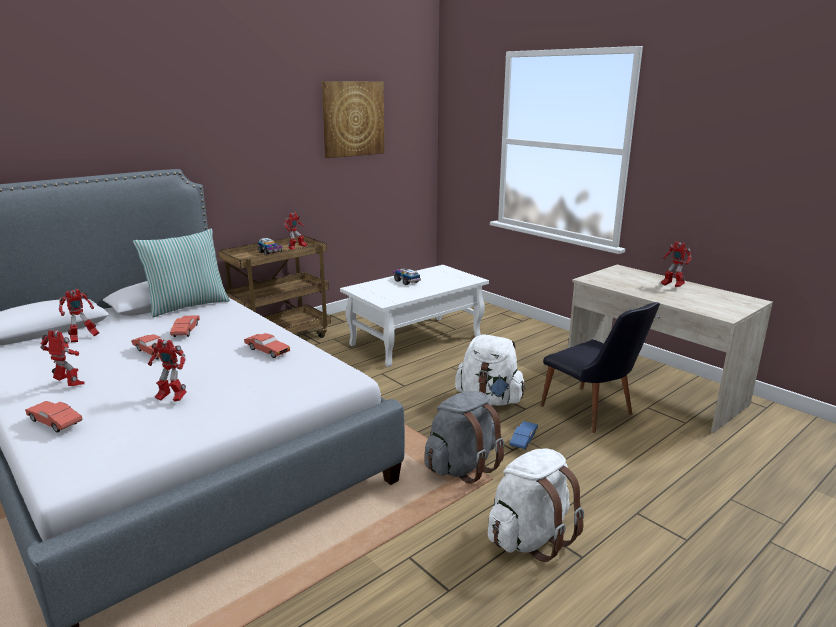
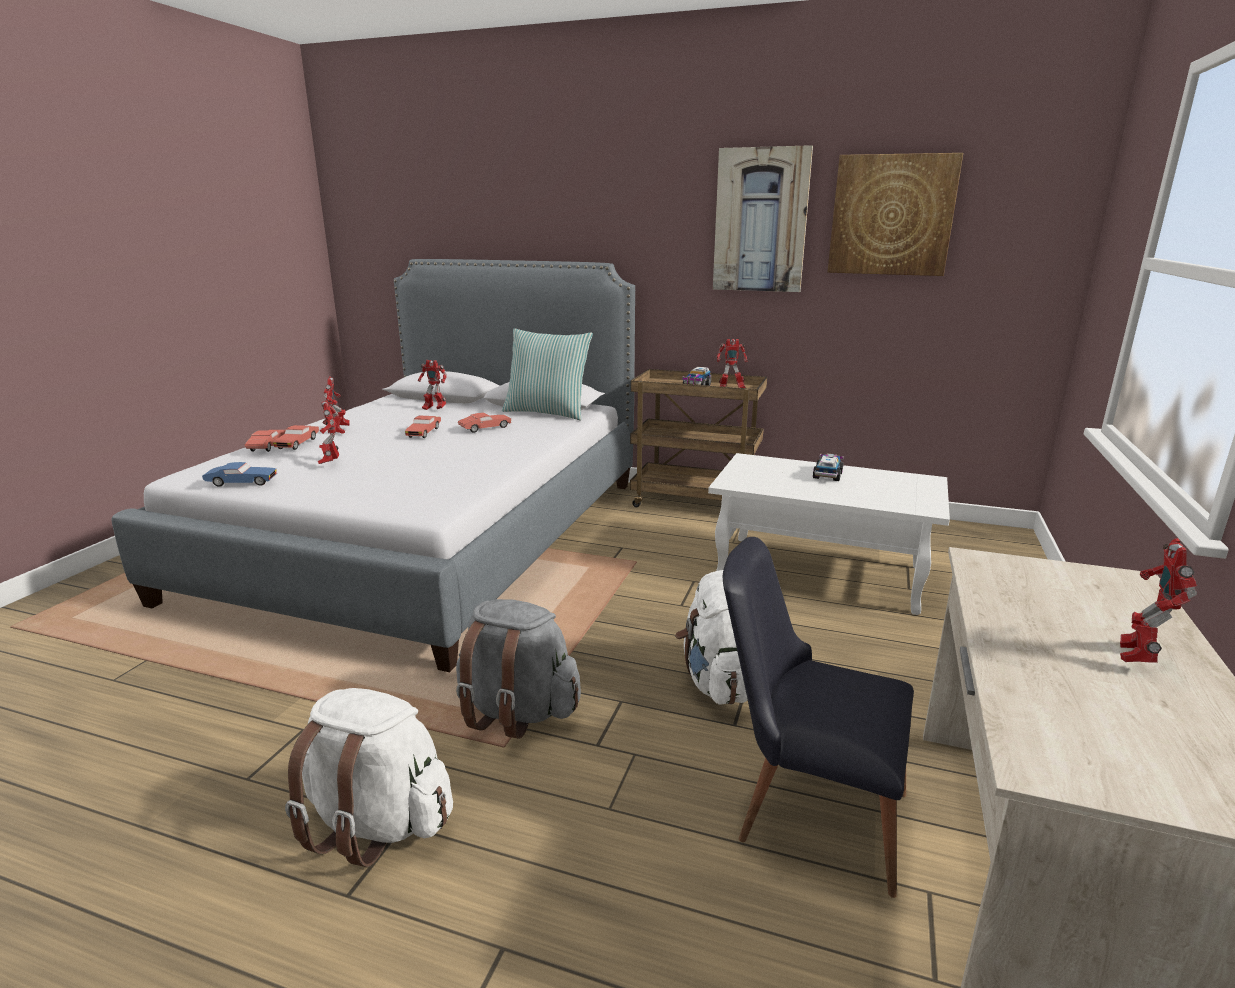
camera: 60 degrees right, 0 degrees up
(267, 351) = (468, 464): red toy car -> red toy car (298, 443)
(280, 126) = (760, 221): none -> picture
(523, 440) = (633, 748): blue toy car -> blue toy car (241, 483)
(593, 413) = (805, 809): black chair -> black chair turned 90 degrees clockwise

